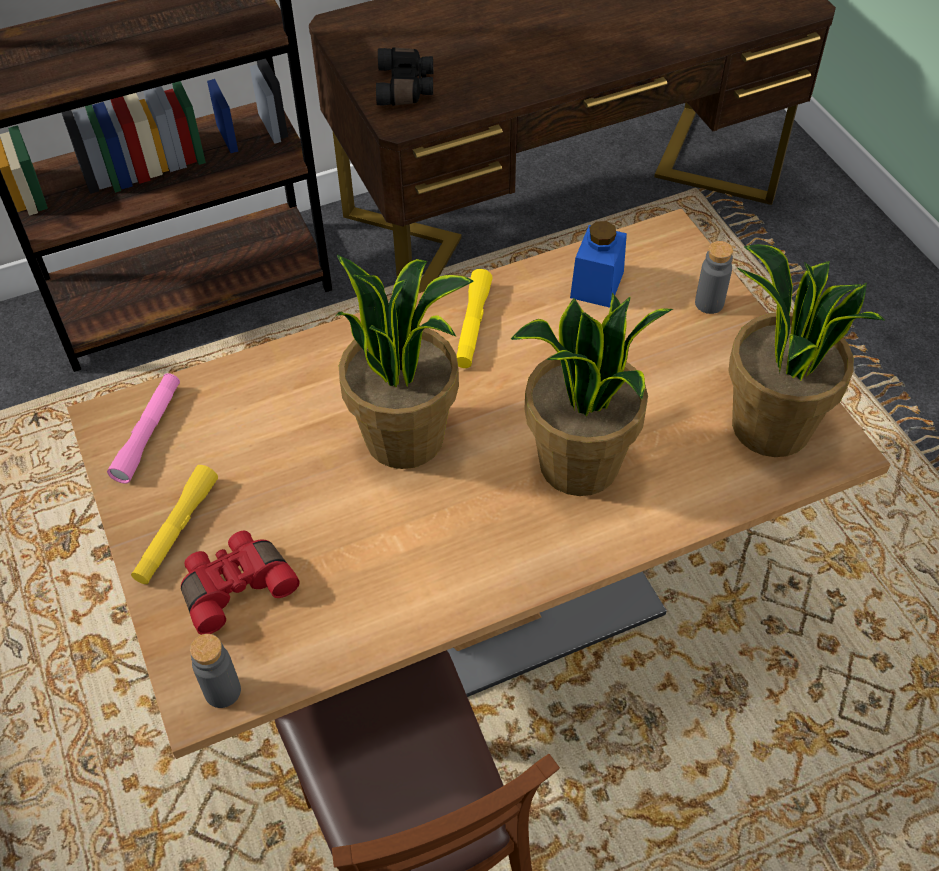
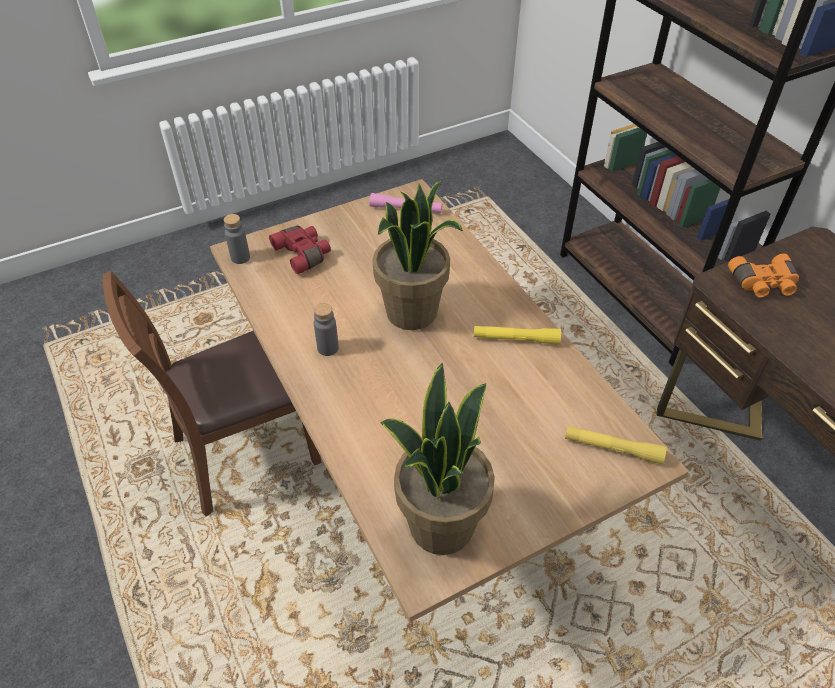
camera: 85 degrees right, 5 degrees down
(177, 530) = (340, 228): yellow flashlight -> yellow flashlight (612, 449)
(406, 87) = (763, 284): black binoculars -> orange binoculars
(579, 465) = (394, 402): potted plant -> none
(597, 284) = (575, 410): blue jar -> none
(709, 303) = (573, 487): grey bottle -> grey bottle (328, 348)

